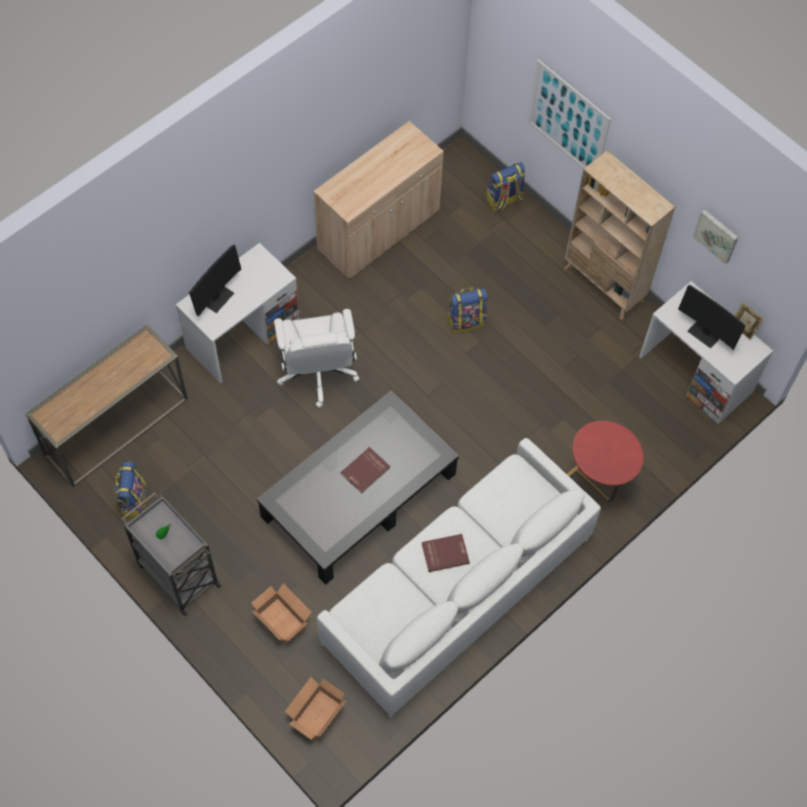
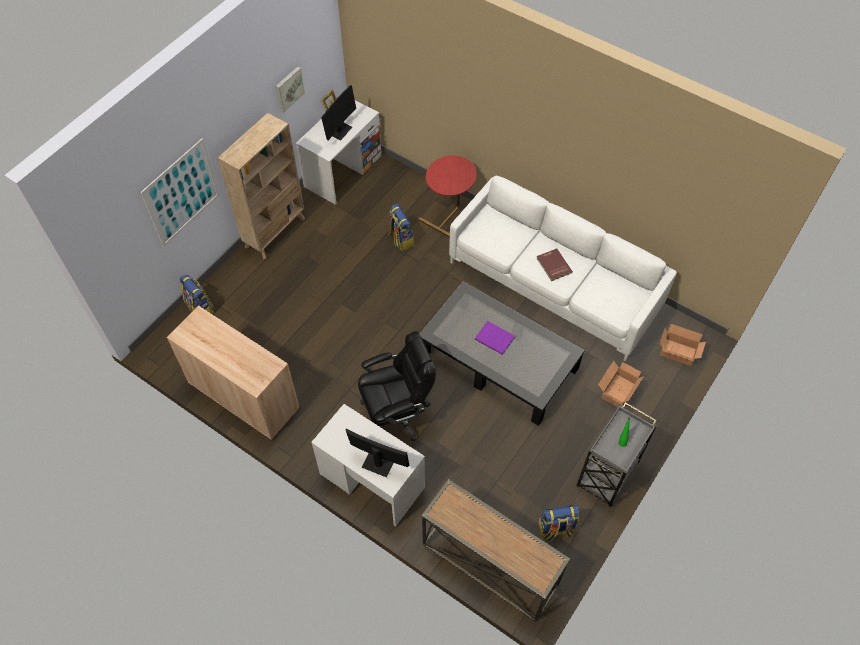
camera: 100 degrees left, 5 degrees down
(318, 373) = (396, 412): white office chair -> black office chair
(366, 471) = (495, 338): red book -> purple book
(466, 321) = (325, 316): backpack -> backpack (400, 239)

